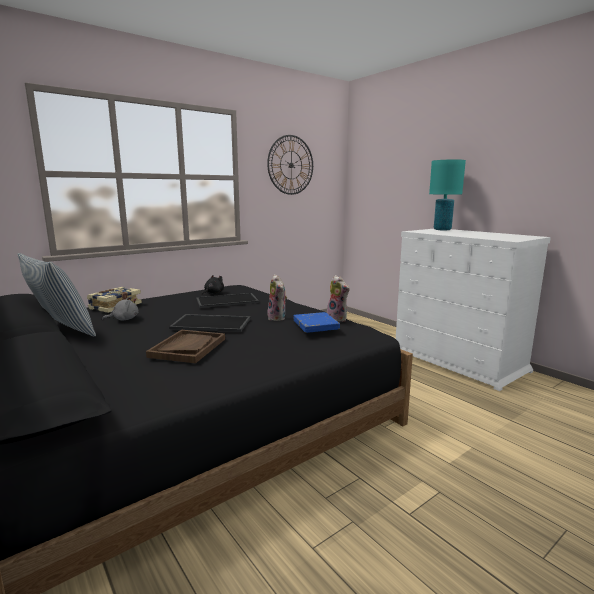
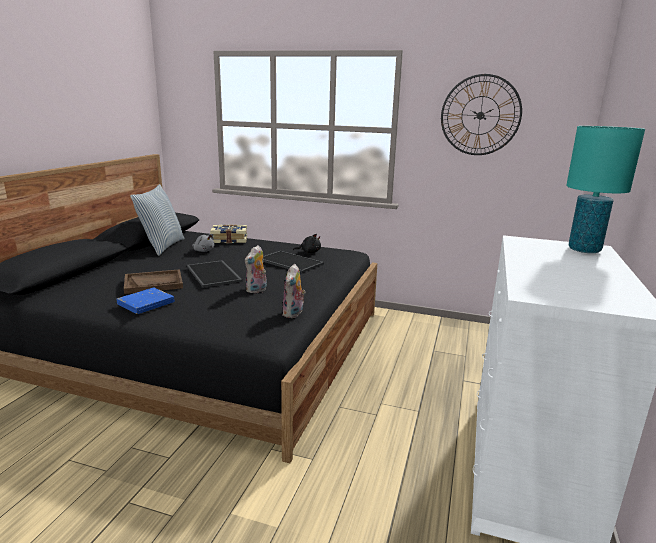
camera: 55 degrees right, 5 degrees up
(315, 325) = (243, 307): blue book -> blue book (146, 304)

